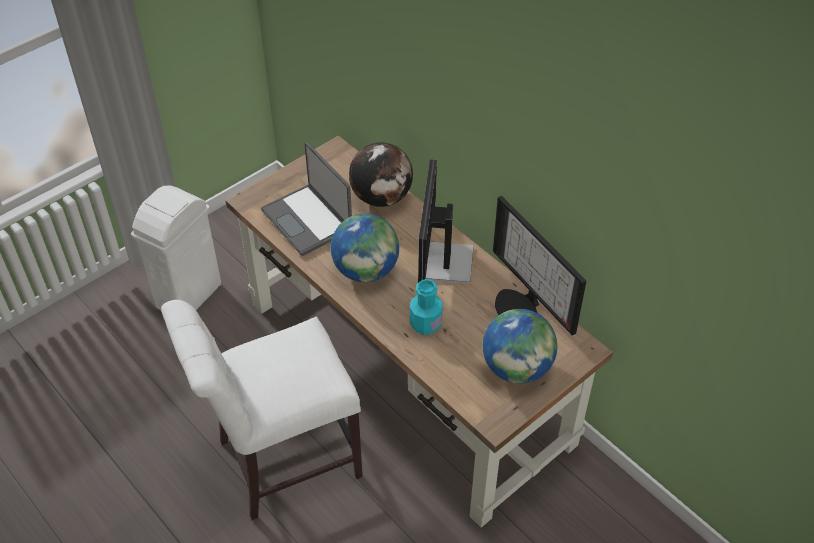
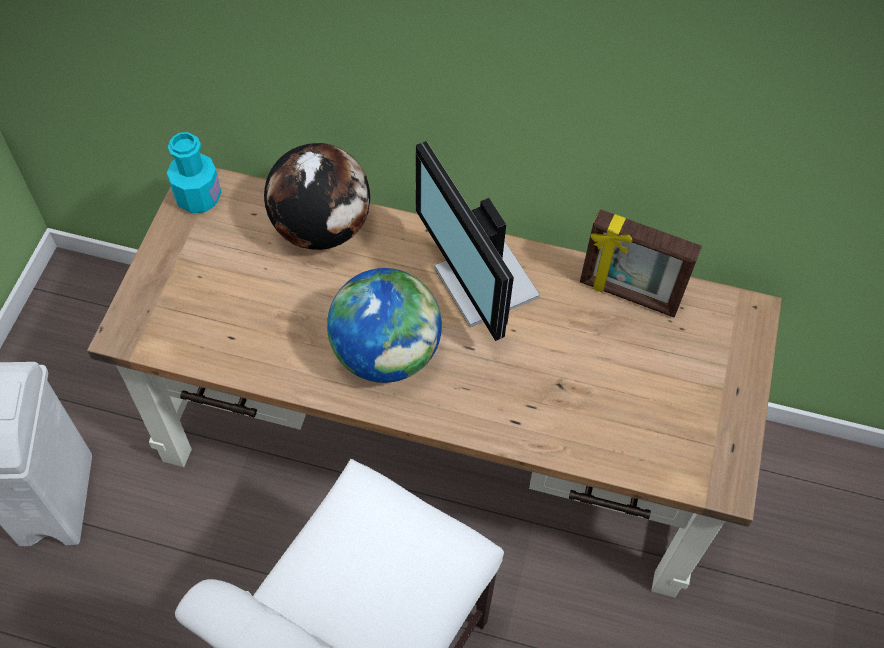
camera: 35 degrees left, 10 degrees up
(308, 220) = (242, 317): laptop -> none
(425, 323) = (528, 390): turquoise bottle -> turquoise bottle (198, 197)
(517, 368) = (690, 388): globe -> none
(521, 306) = (628, 295): monitor -> picture frame

